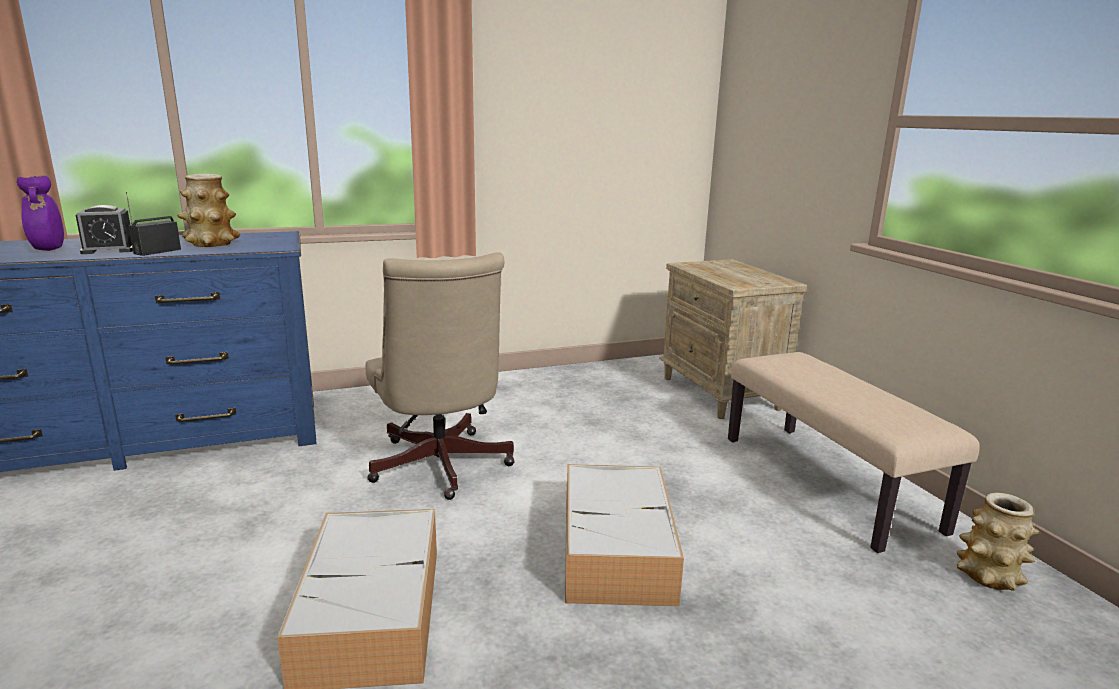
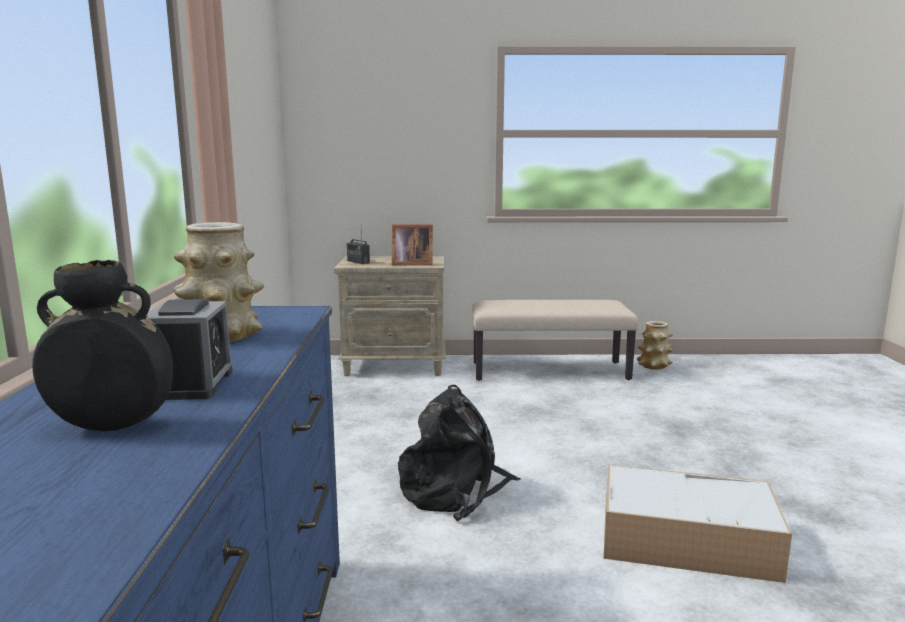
camera: 70 degrees left, 5 degrees down
(49, 250) = (114, 426): purple vase -> black vase
(157, 251) = (254, 357): radio -> radio (358, 262)
(440, 468) = (455, 491): beige office chair -> black backpack
(617, 551) = (615, 441): storage box -> none
(728, 279) = (411, 264): none -> picture frame

